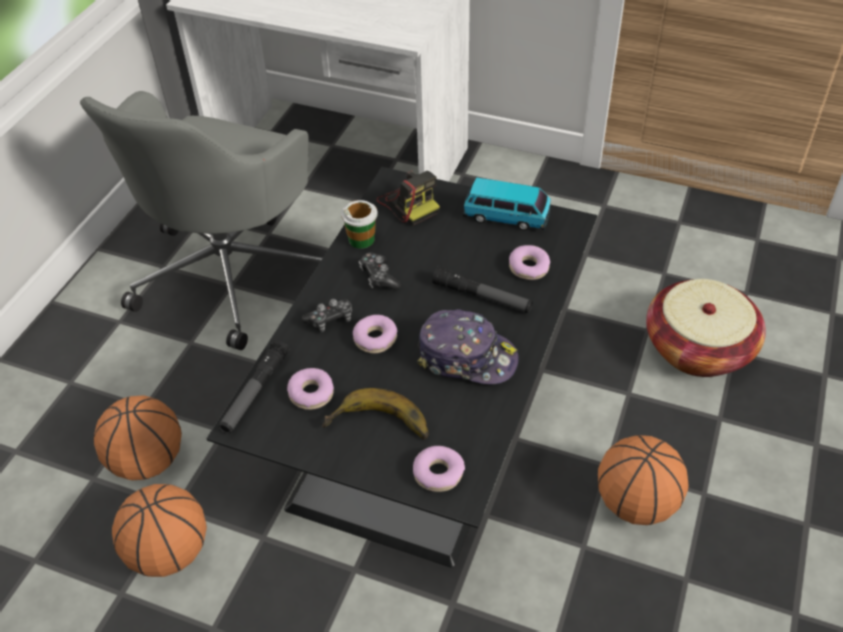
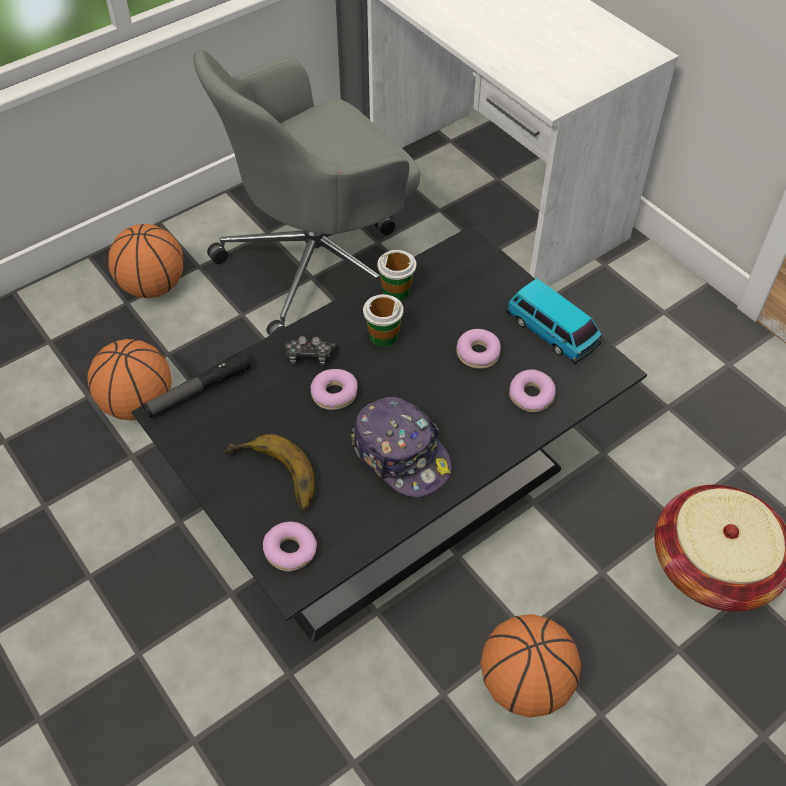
camera: 30 degrees right, 5 degrees up
(170, 552) = (102, 492): basketball -> basketball (153, 286)
(311, 393) = (242, 416): donut -> donut (478, 353)
(379, 277) = (383, 336): game controller -> cup
(409, 203) = (468, 275): camera -> none
(482, 297) = (462, 403): flashlight -> none

